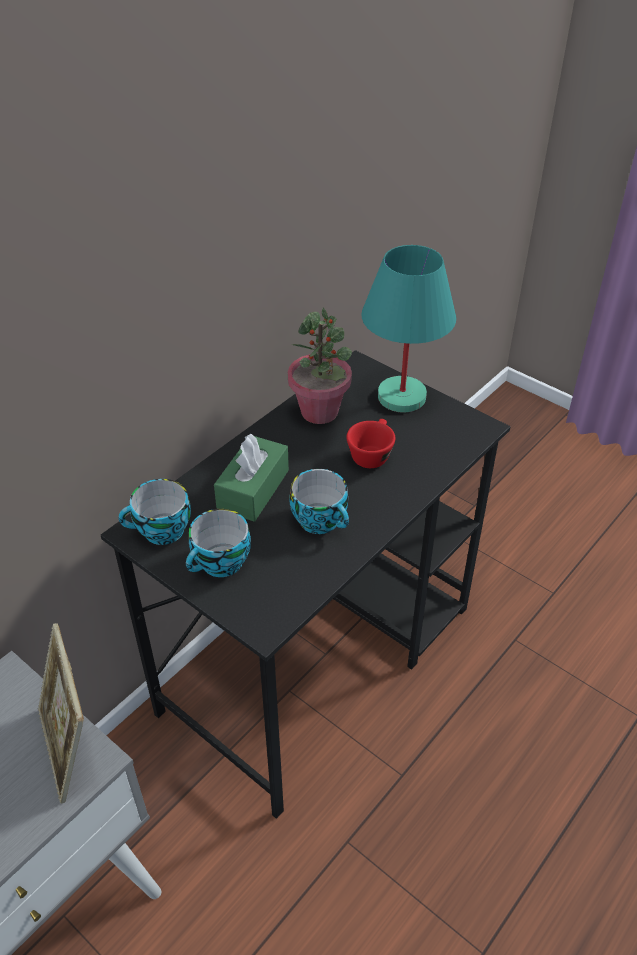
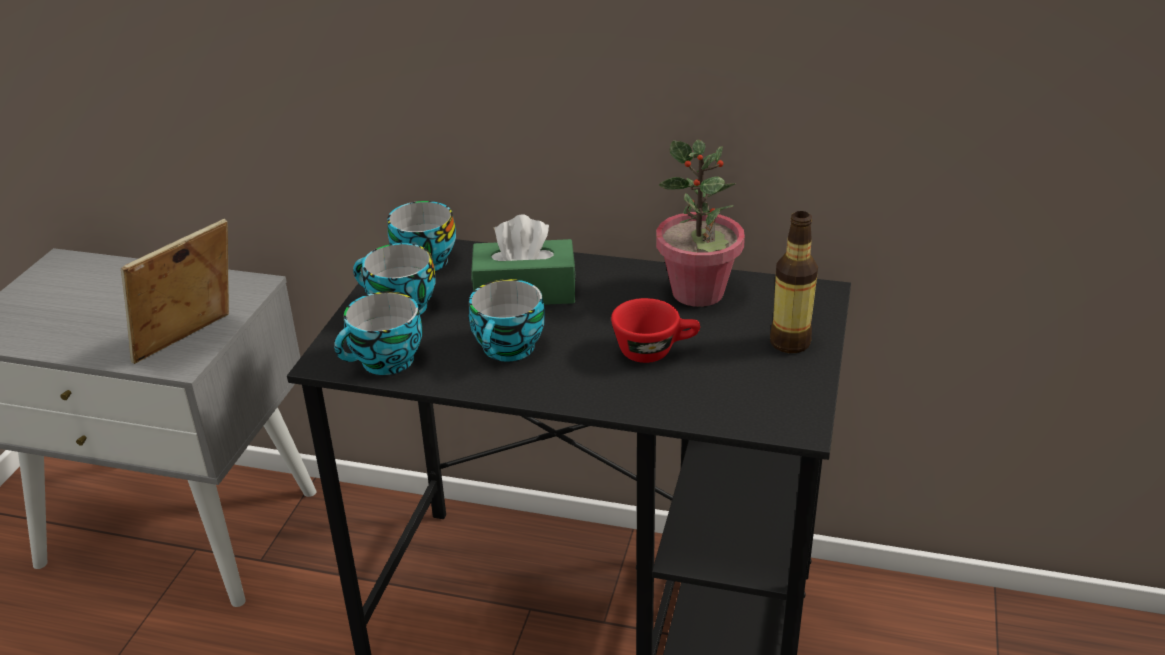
camera: 65 degrees right, 10 degrees down
(291, 592) = (385, 363): none -> cup
(401, 397) = (789, 342): turquoise table lamp -> bottle

